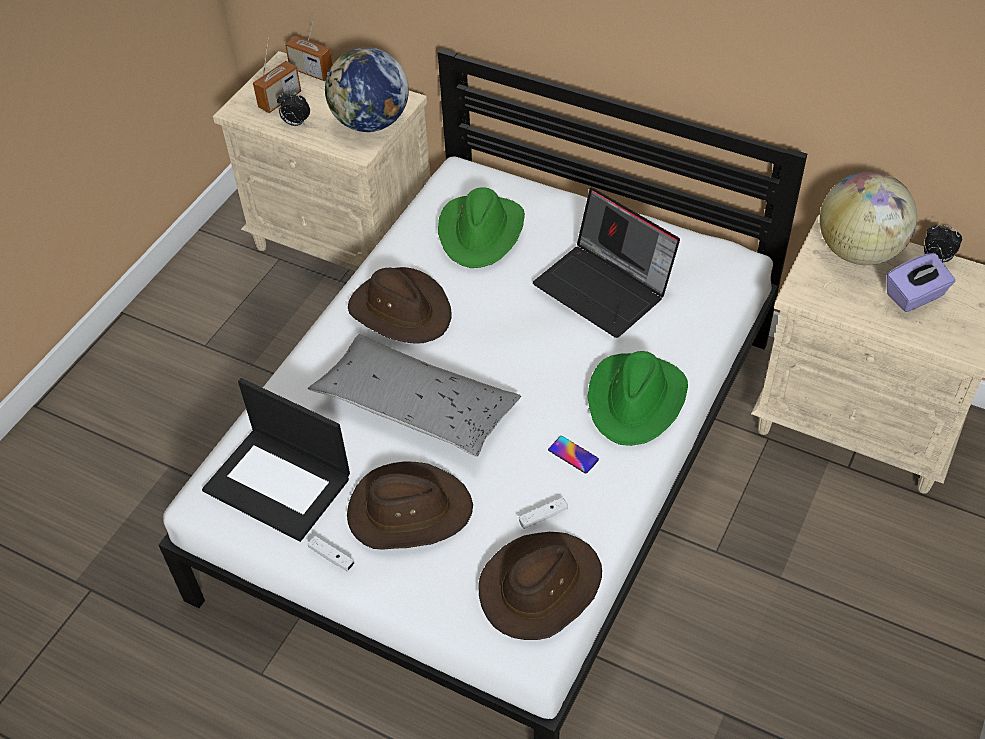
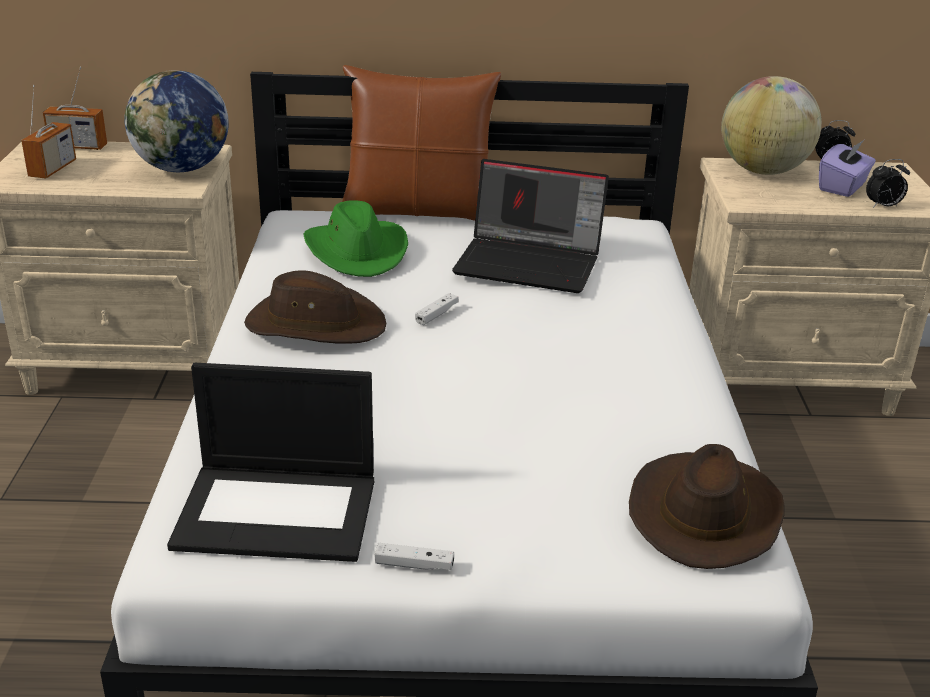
camera: 30 degrees left, 20 degrees down
(296, 123) = (87, 181): alarm clock -> alarm clock (883, 206)
(409, 511) = (477, 491): brown hat -> none
(416, 407) = (403, 397): grey pillow -> none
(543, 516) = (642, 450): white game controller -> white game controller (436, 314)
(562, 191) = (418, 211): none -> brown pillow
(573, 455) = (623, 392): phone -> none
(636, 400) = (645, 335): green hat -> none

